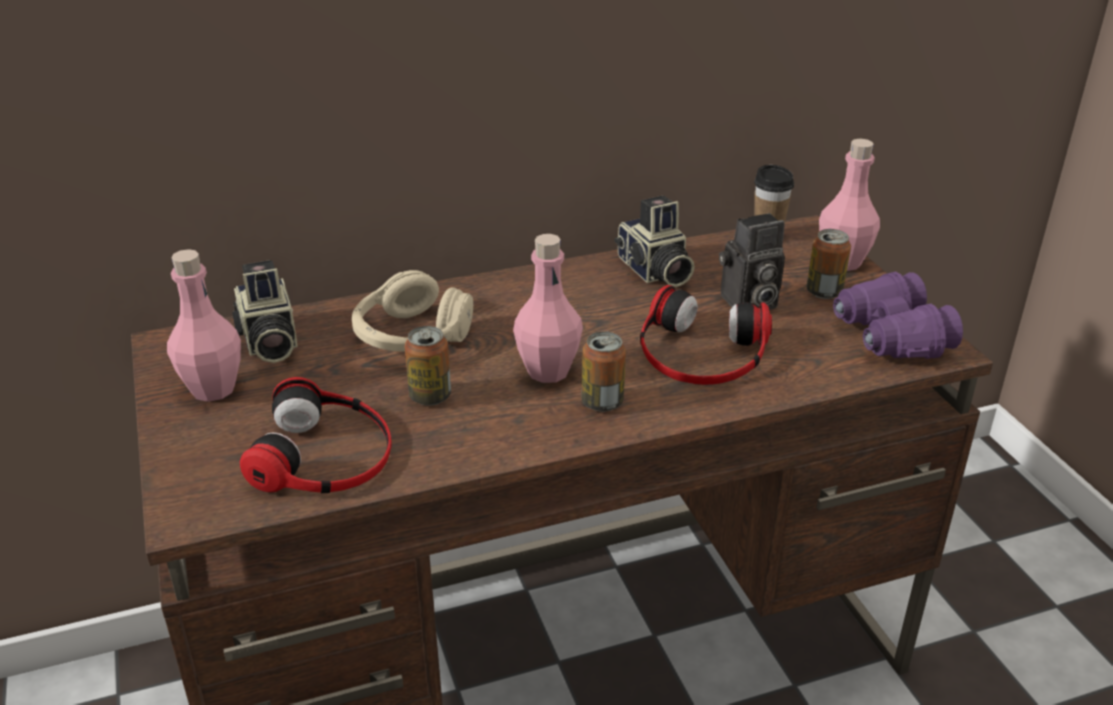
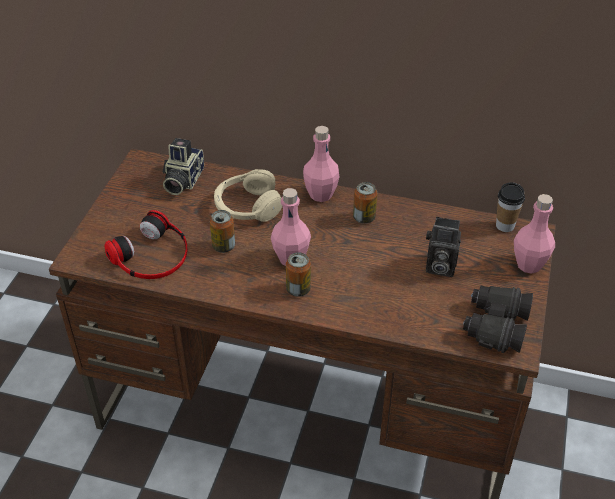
camera: 35 degrees right, 10 degrees up
(213, 389) = (138, 197): pink bottle -> pink bottle (320, 194)
(654, 271) = (410, 222): camera -> none
(701, 352) = (379, 284): headphones -> none
(824, 292) = (492, 279): can -> can (364, 218)
(889, 337) = (495, 326): purple binoculars -> black binoculars

